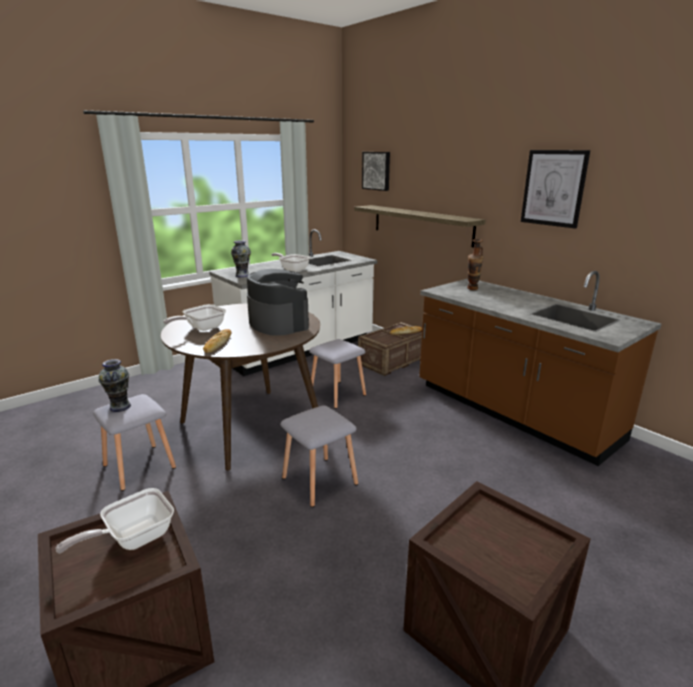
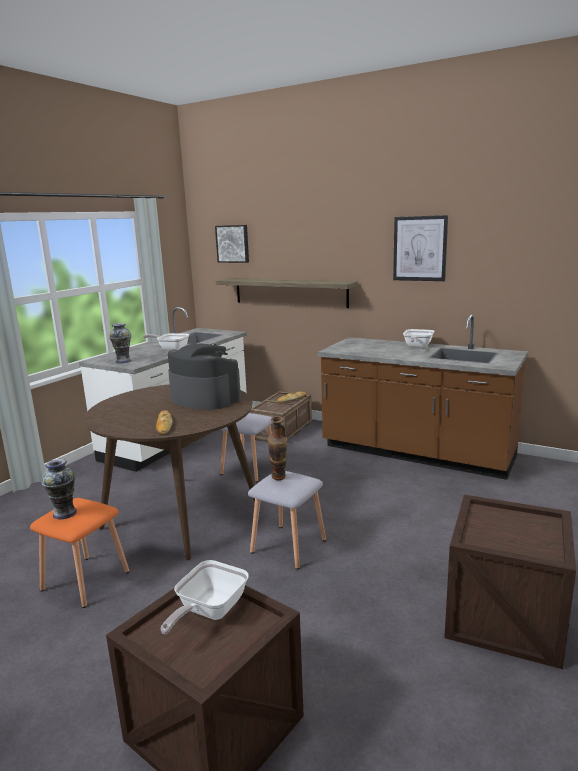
camera: 20 degrees left, 5 degrees down
(138, 466) = (84, 581): grey stool -> orange stool
(201, 328) = (128, 415): frying pan -> frying pan (417, 347)
(472, 289) = (362, 346): vase -> vase (279, 479)

